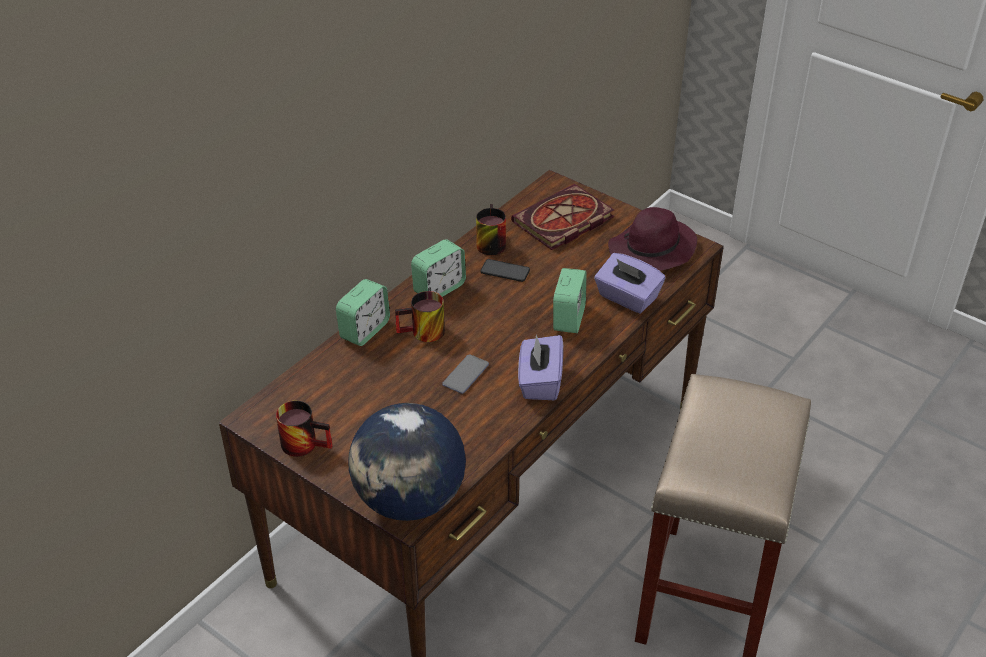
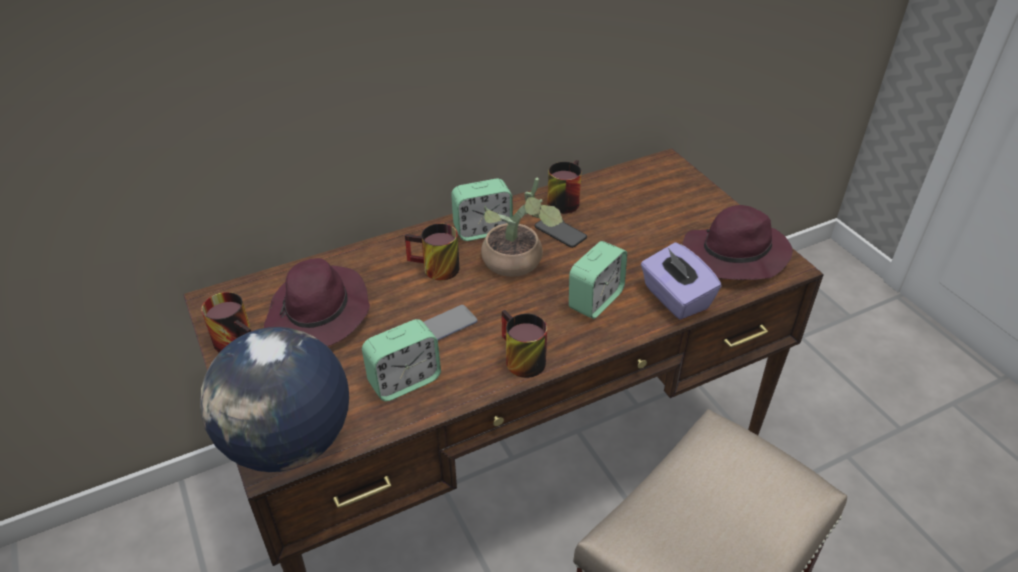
camera: 25 degrees right, 0 degrees up
(354, 399) = (319, 314): none -> purple hat
(364, 330) = (381, 249): alarm clock -> alarm clock (404, 381)
(488, 308) = (518, 263): none -> potted plant
(540, 382) = (518, 359): purple tissue box -> mug
(562, 222) = (653, 200): book -> none

